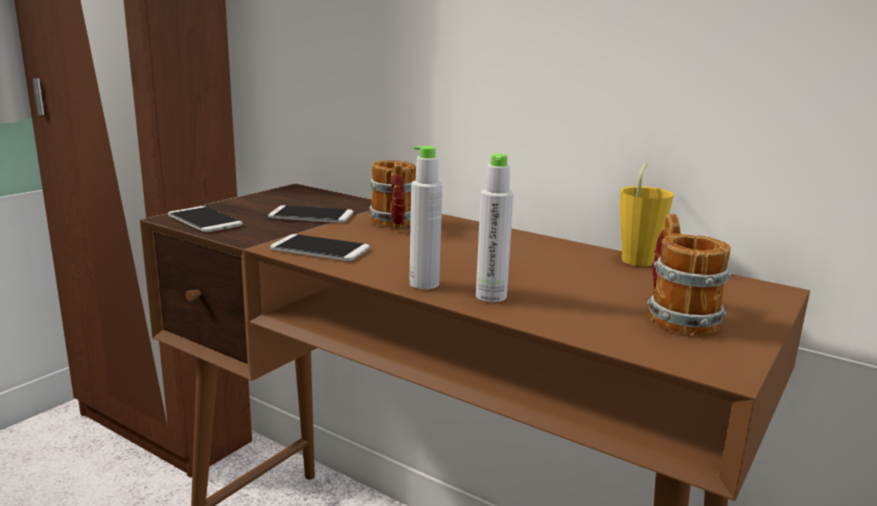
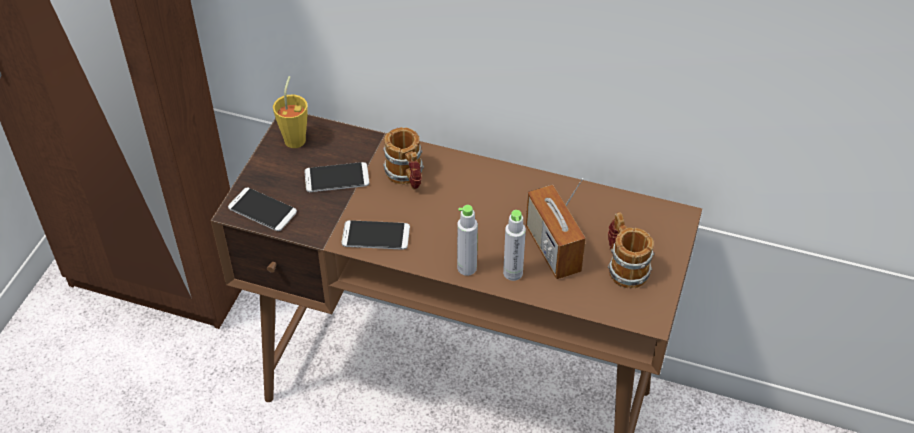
camera: 15 degrees left, 30 degrees up
(562, 288) = (552, 249): none -> radio
(639, 258) = (594, 190): yellow cup -> yellow cup (296, 137)

